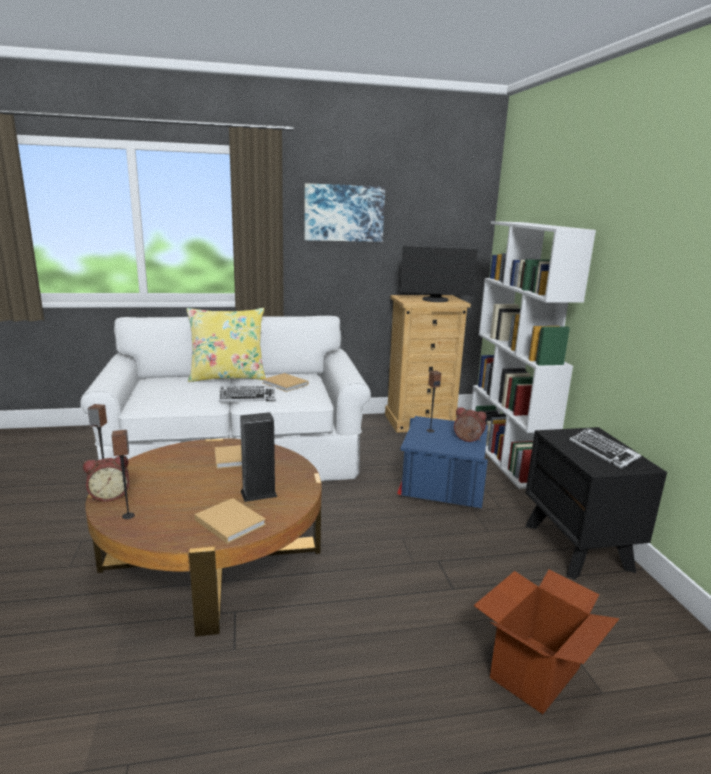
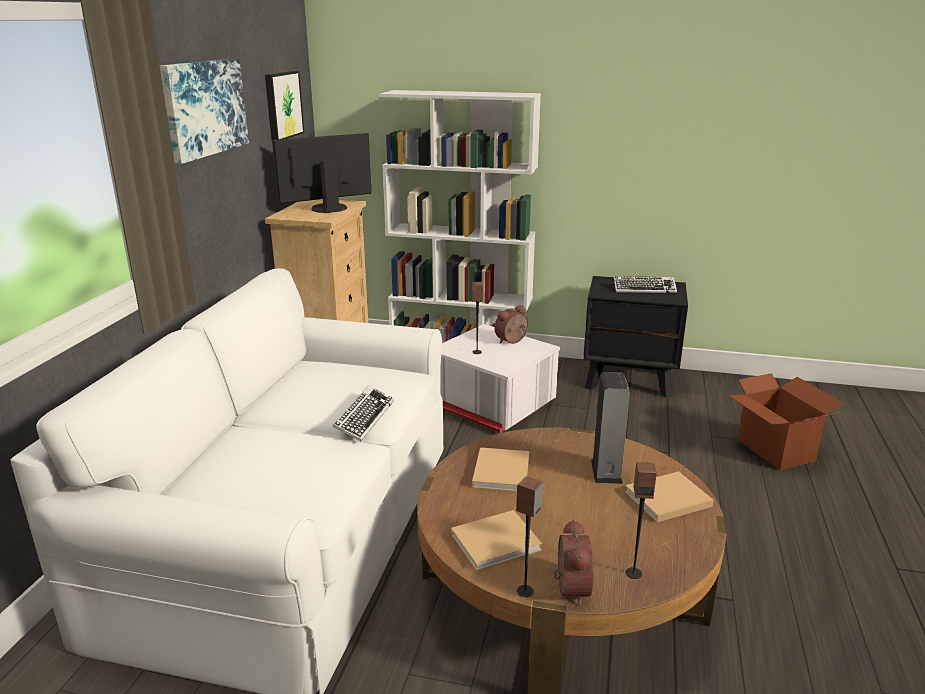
camera: 65 degrees left, 5 degrees up
(228, 377) = (251, 421): yellow pillow -> none
(286, 384) = (336, 383): beige book -> beige book (498, 541)
(435, 300) = (328, 208): monitor -> monitor turned 150 degrees counterclockwise
(440, 485) = (492, 406): blue storage box -> white storage box
(443, 225) = (282, 105): none -> picture

